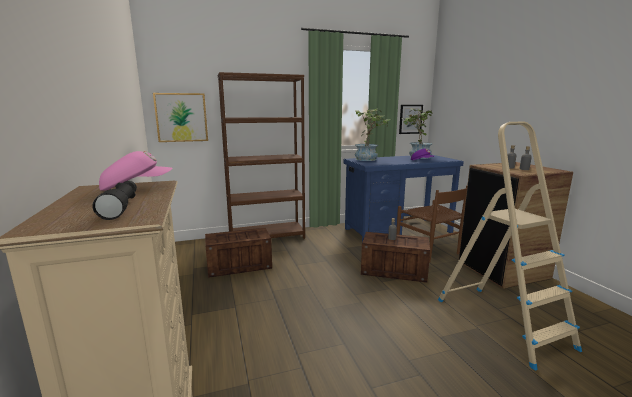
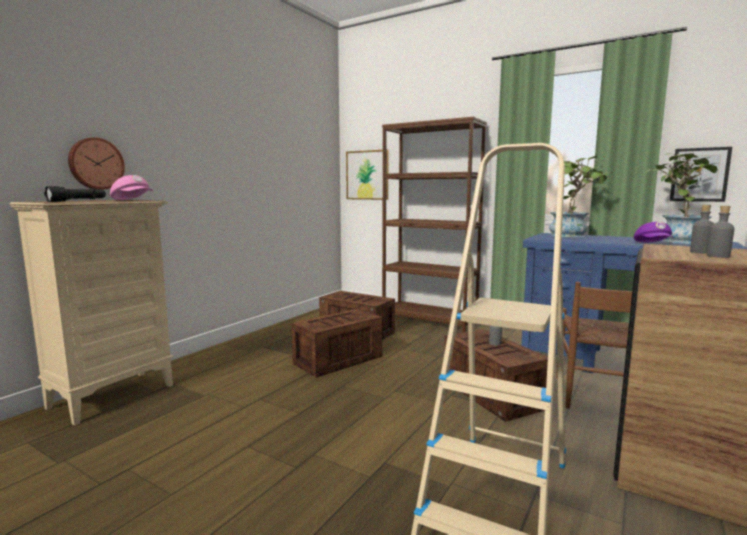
camera: 50 degrees right, 5 degrees down
(38, 136) = (95, 164): none -> wall clock
(278, 293) = (337, 360): none -> crate

